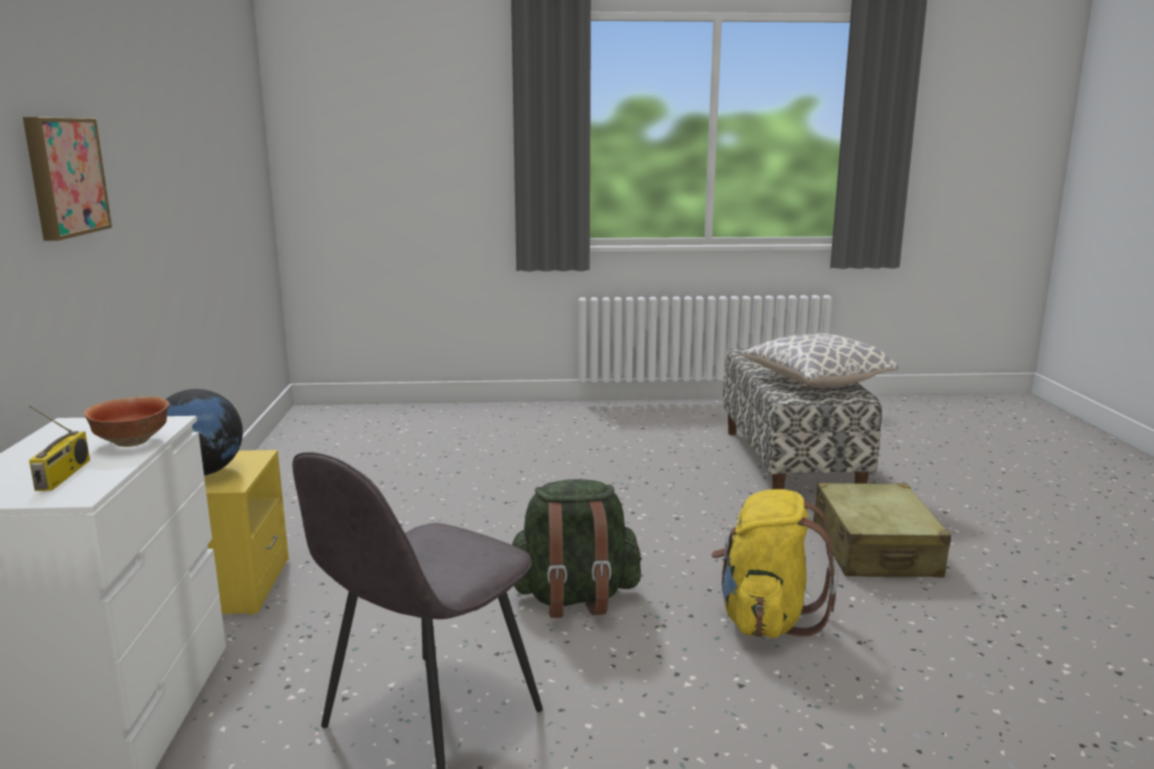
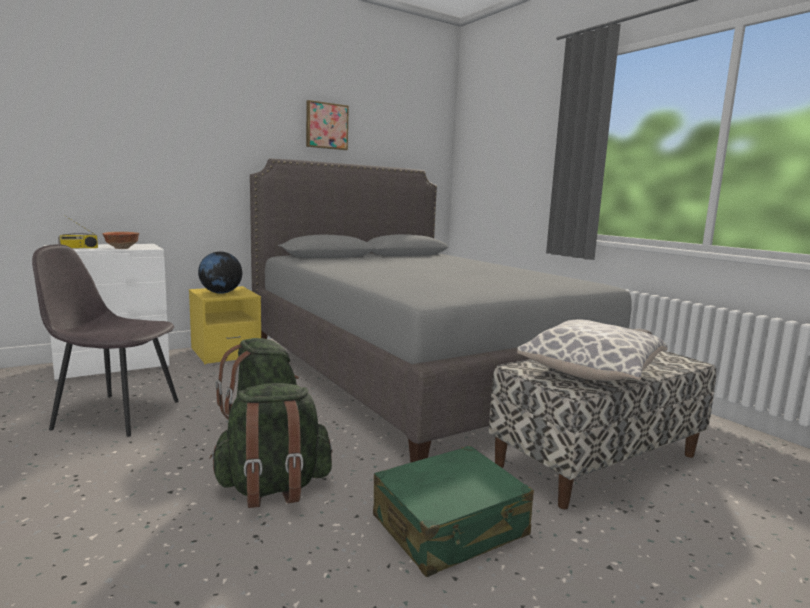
camera: 60 degrees right, 5 degrees down
(63, 176) = (202, 150): picture -> picture (326, 126)
(489, 469) = (421, 370): none -> grey bed
(766, 618) = (273, 488): yellow backpack -> green backpack
(875, 550) = (450, 527): beige suitcase -> green suitcase

